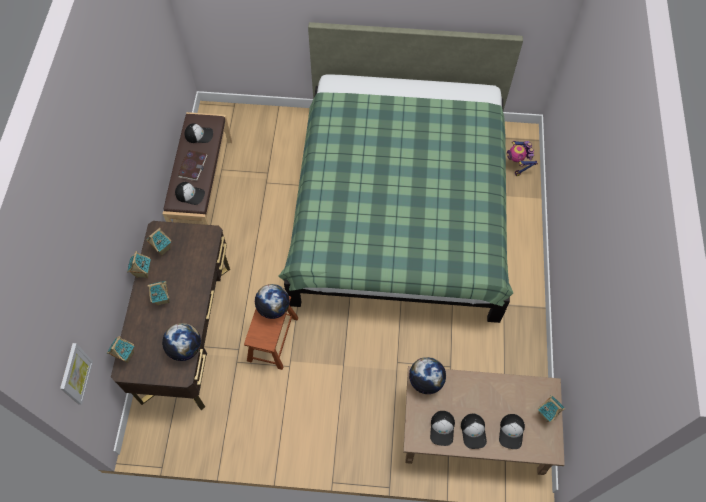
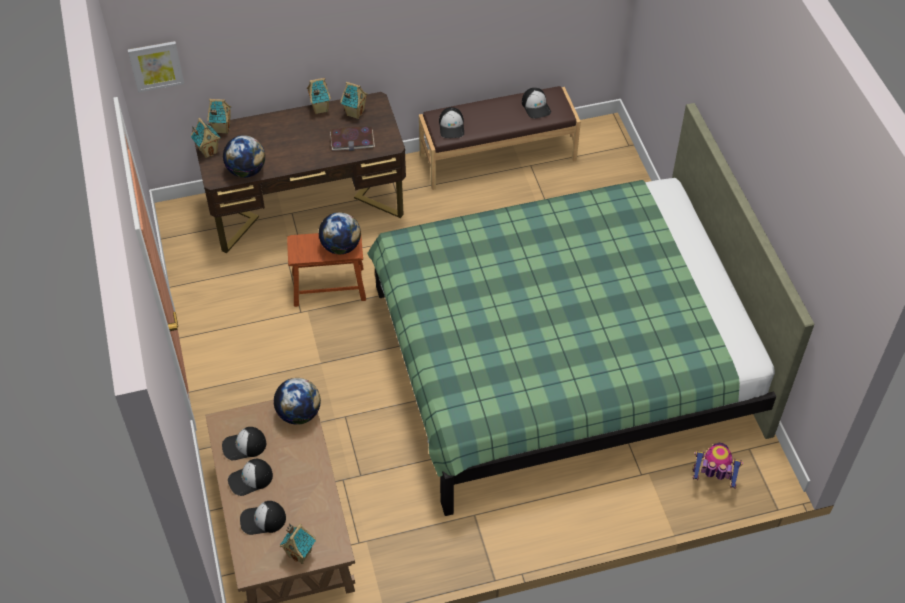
camera: 70 degrees right, 10 degrees down
(162, 299) = (296, 133): toy house -> toy house (208, 151)
(193, 166) = (490, 116): book -> book (352, 140)
(517, 164) = (712, 479): toy robot -> toy robot turned 45 degrees clockwise

